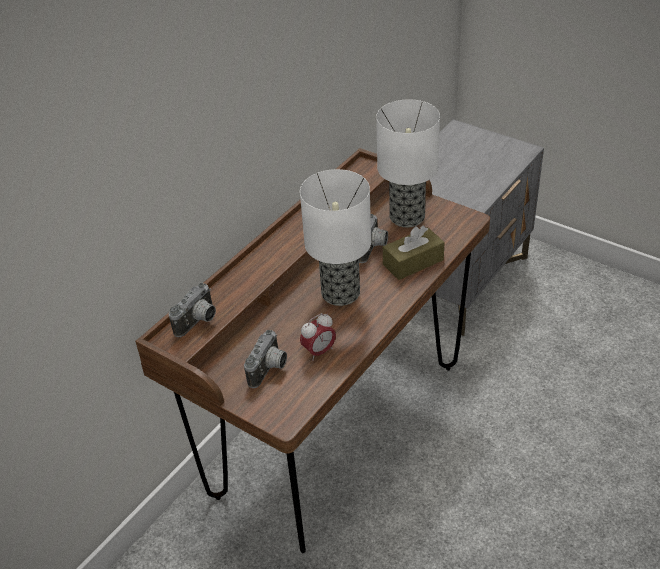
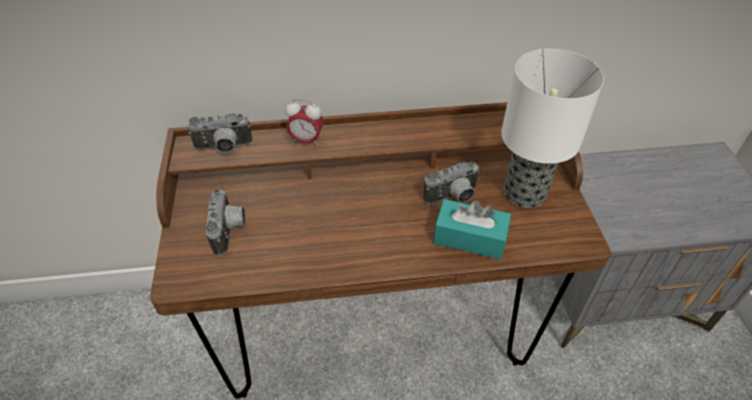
camera: 45 degrees right, 5 degrees up
(270, 370) = (230, 231): camera -> camera turned 75 degrees counterclockwise
(319, 352) = (282, 249): alarm clock -> alarm clock (306, 140)
(339, 293) = (370, 213): table lamp -> none
(413, 262) = (469, 238): brown tissue box -> turquoise tissue box

